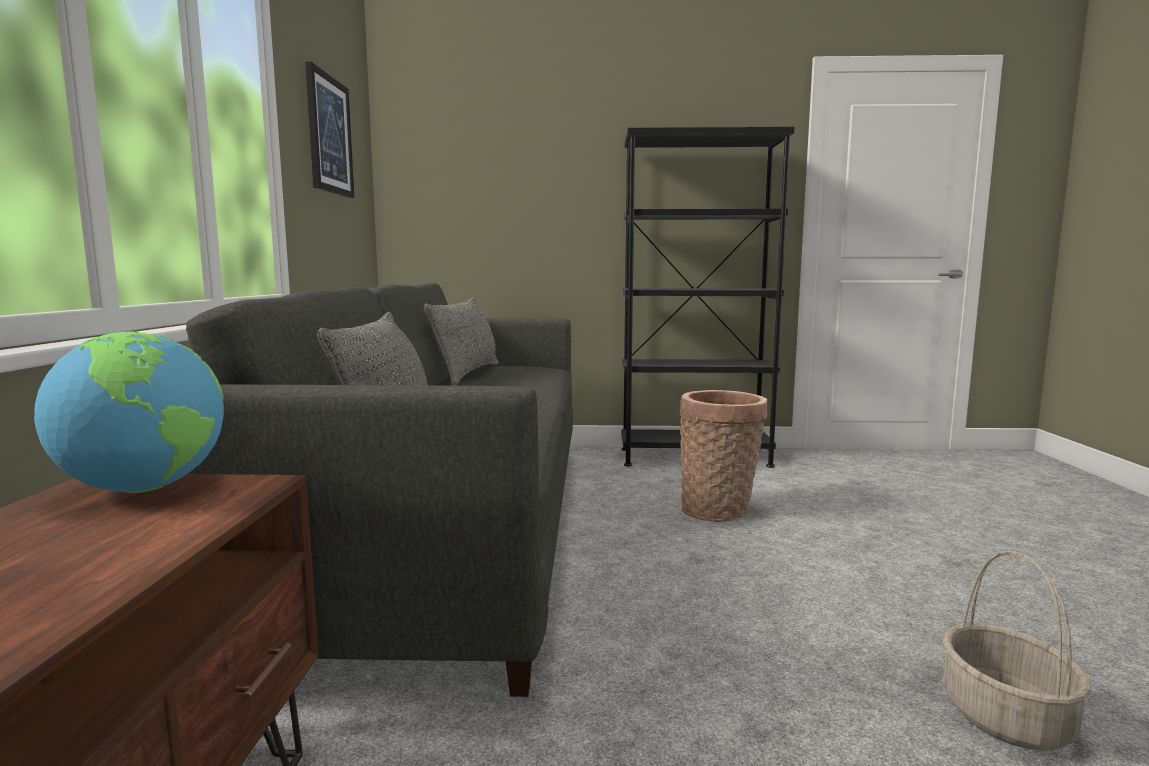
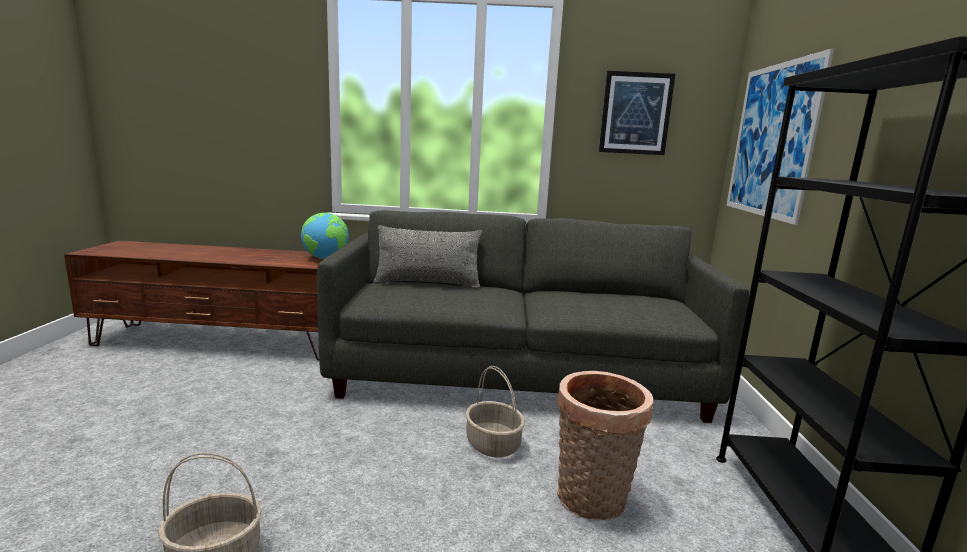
camera: 90 degrees right, 5 degrees up
(467, 373) = (610, 296): grey pillow -> none
(478, 184) = (772, 140): none -> picture
(643, 549) = (494, 444): none -> basket

